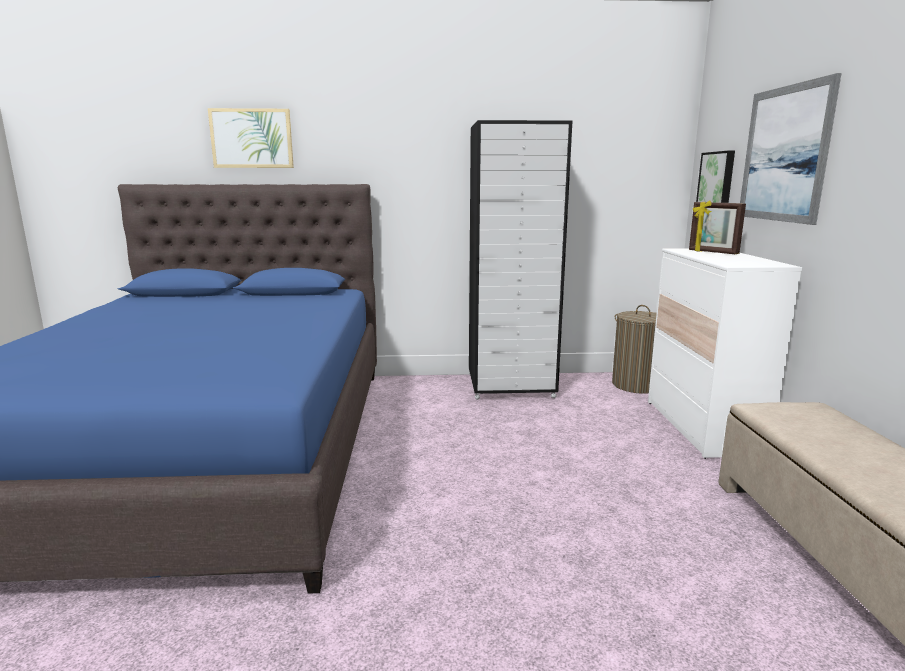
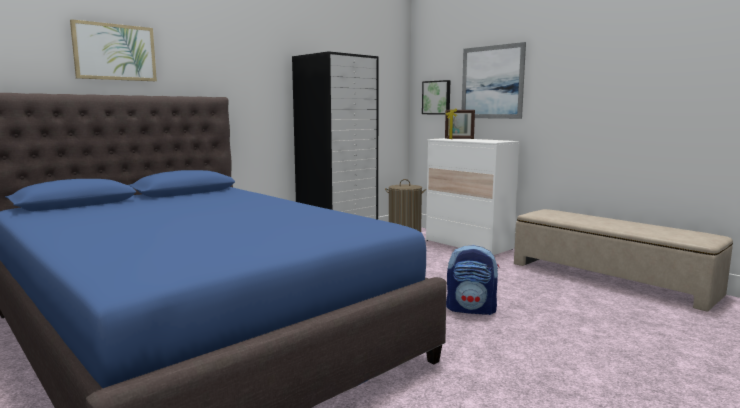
camera: 40 degrees left, 5 degrees down
(504, 535) = (471, 309): none -> backpack

